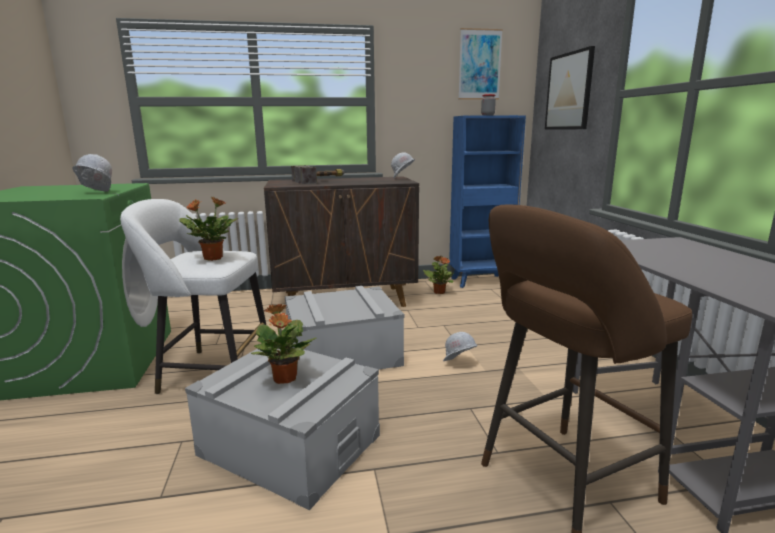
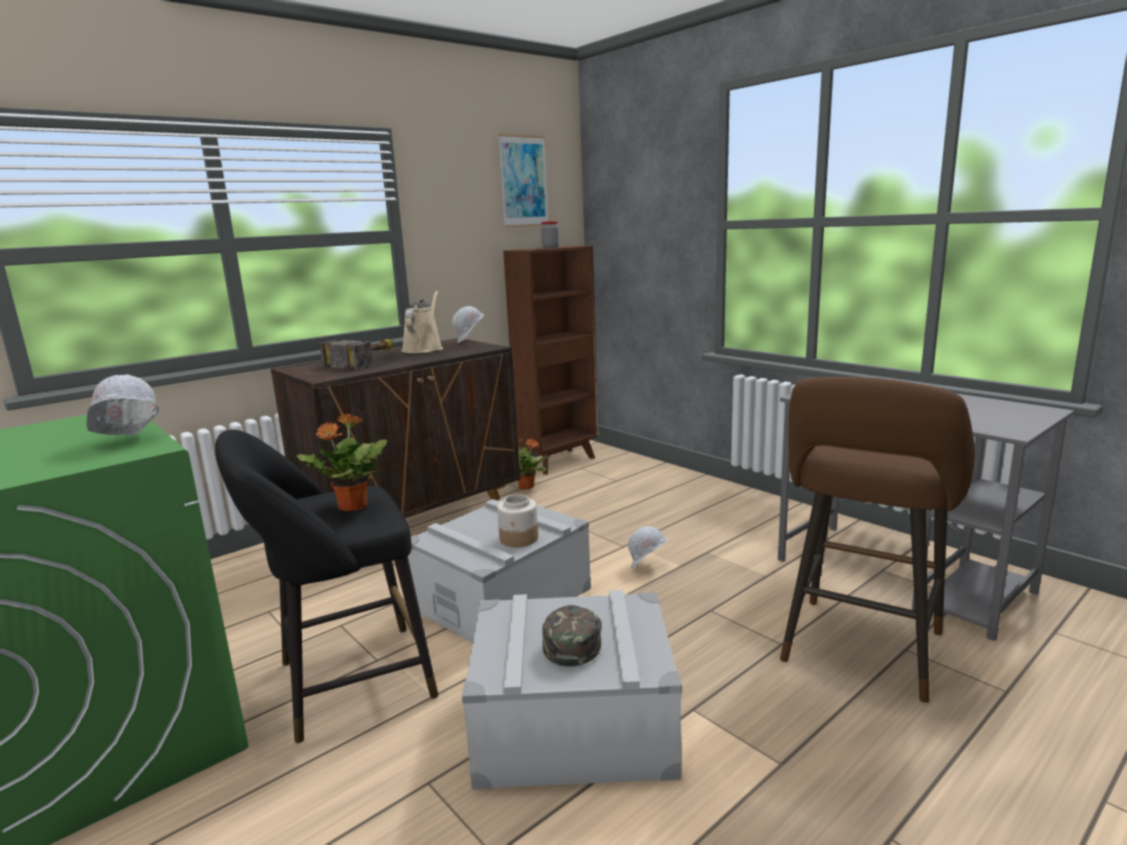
camera: 30 degrees left, 0 degrees up
(211, 372) = (346, 683): white stool -> black stool
(285, 379) = (572, 639): potted plant -> green cap
(346, 312) = (519, 539): none -> jar
(366, 179) = (424, 349): none -> beige watering can
(481, 281) = (559, 461): blue bookcase -> brown bookcase
(569, 91) = (644, 217): picture -> none

